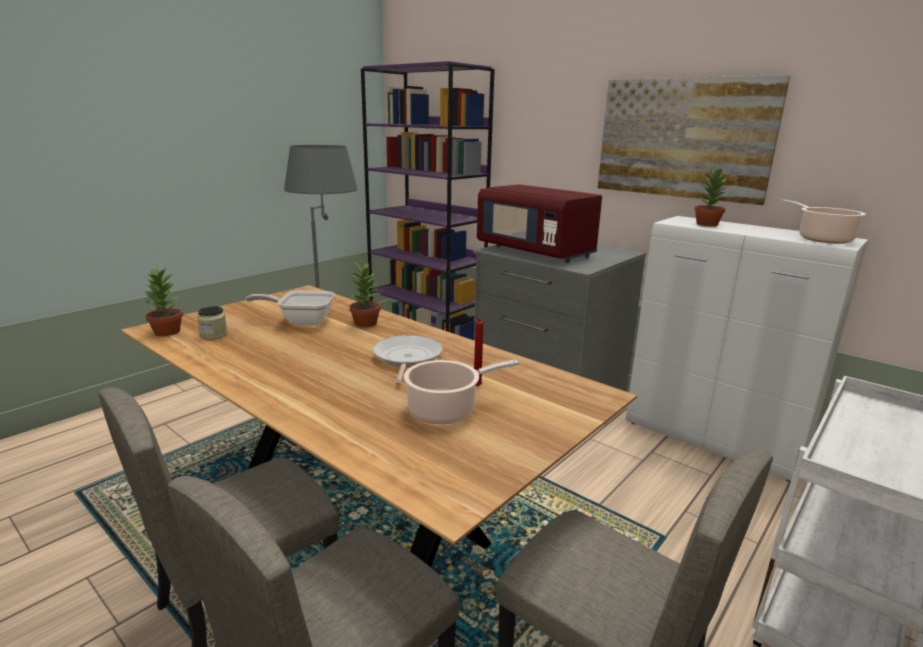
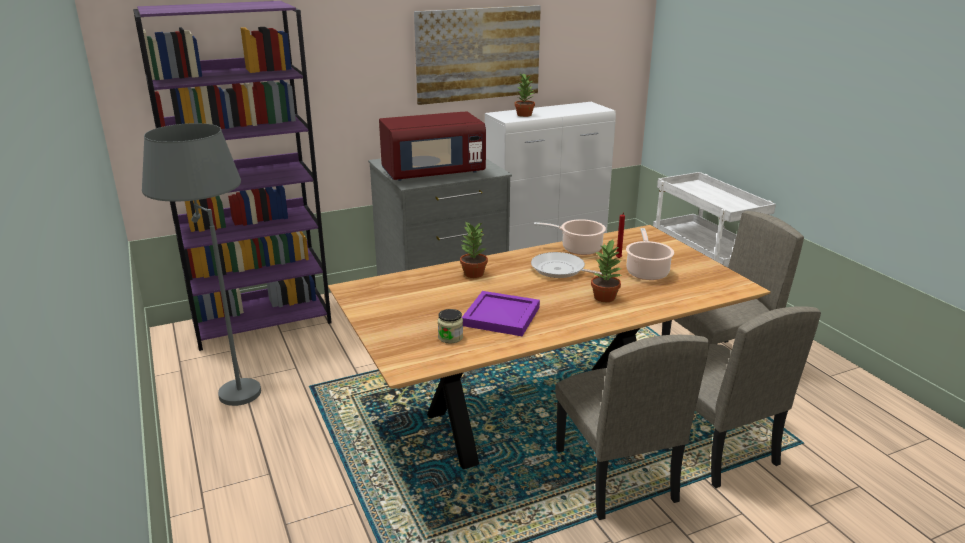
camera: 65 degrees left, 5 degrees up
(167, 332) = (422, 360): potted plant -> potted plant (605, 297)
(264, 348) = (502, 317): none -> purple tray
(302, 321) = (445, 297): frying pan -> none
(822, 239) = (586, 108): cooking pot -> cooking pot (578, 249)

